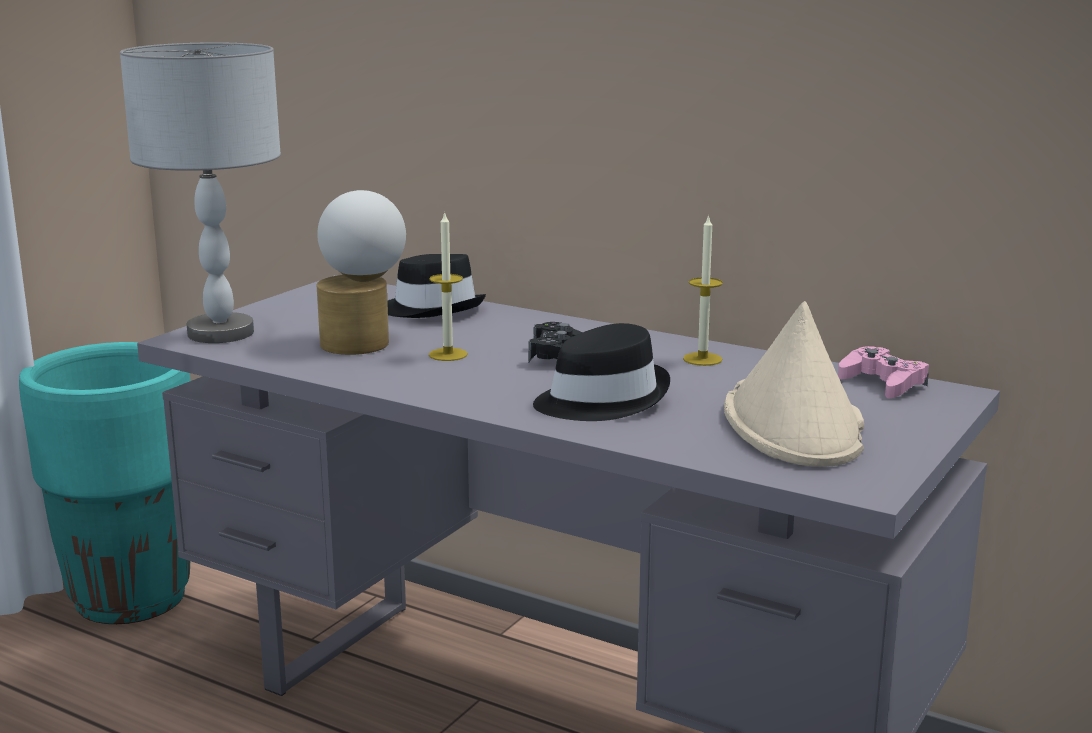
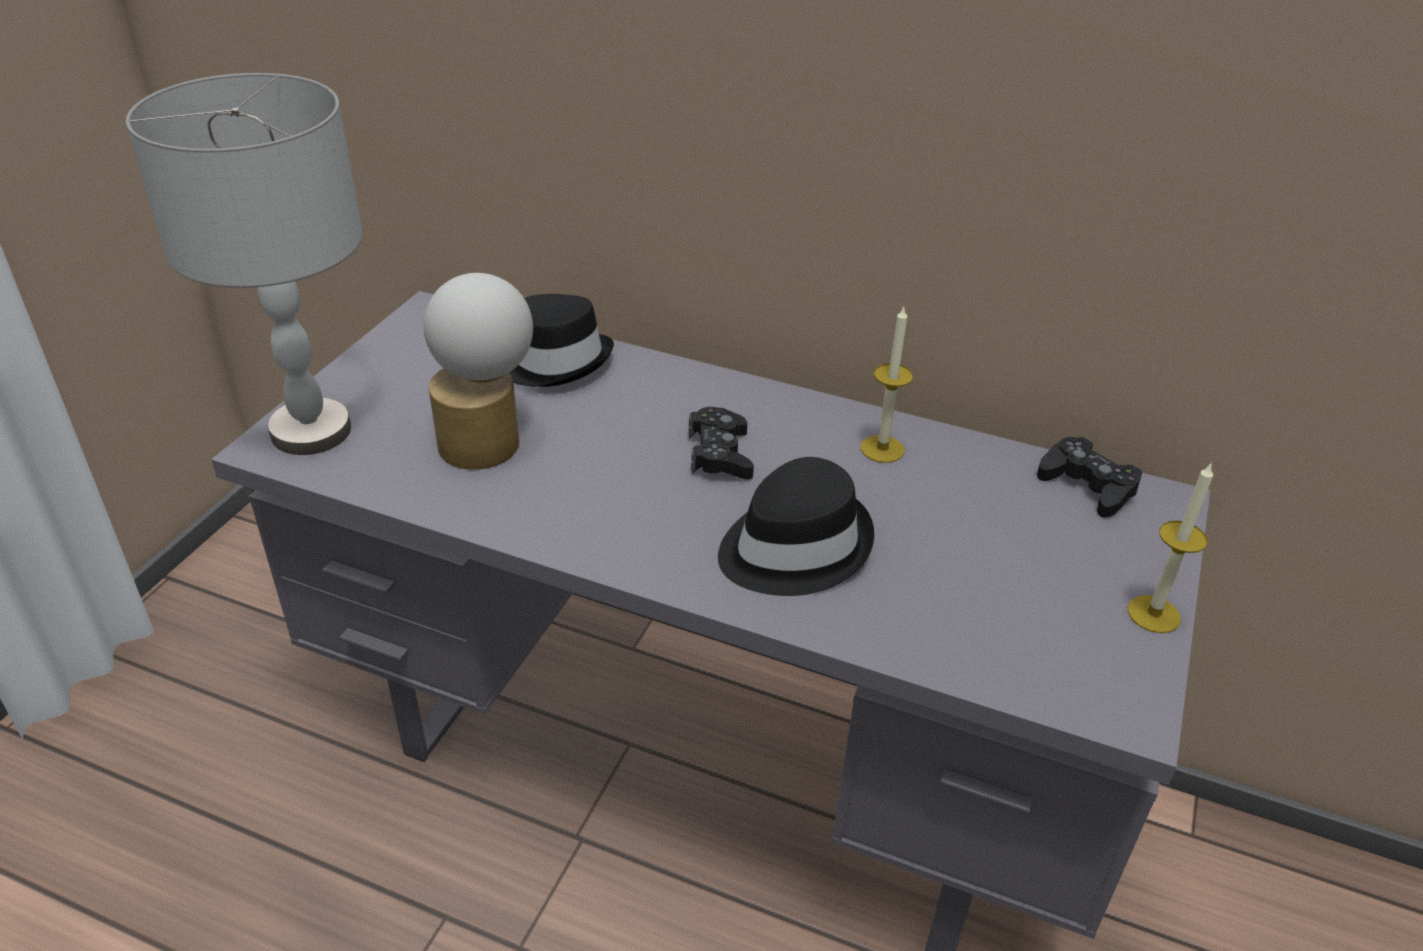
camera: 10 degrees left, 20 degrees up
(131, 598) = (231, 632): turquoise planter -> none
(448, 354) = (594, 460): candle -> candle (1153, 614)
(794, 424) = (1017, 581): beige hat -> none
(883, 383) = (1087, 485): pink game controller -> black game controller

